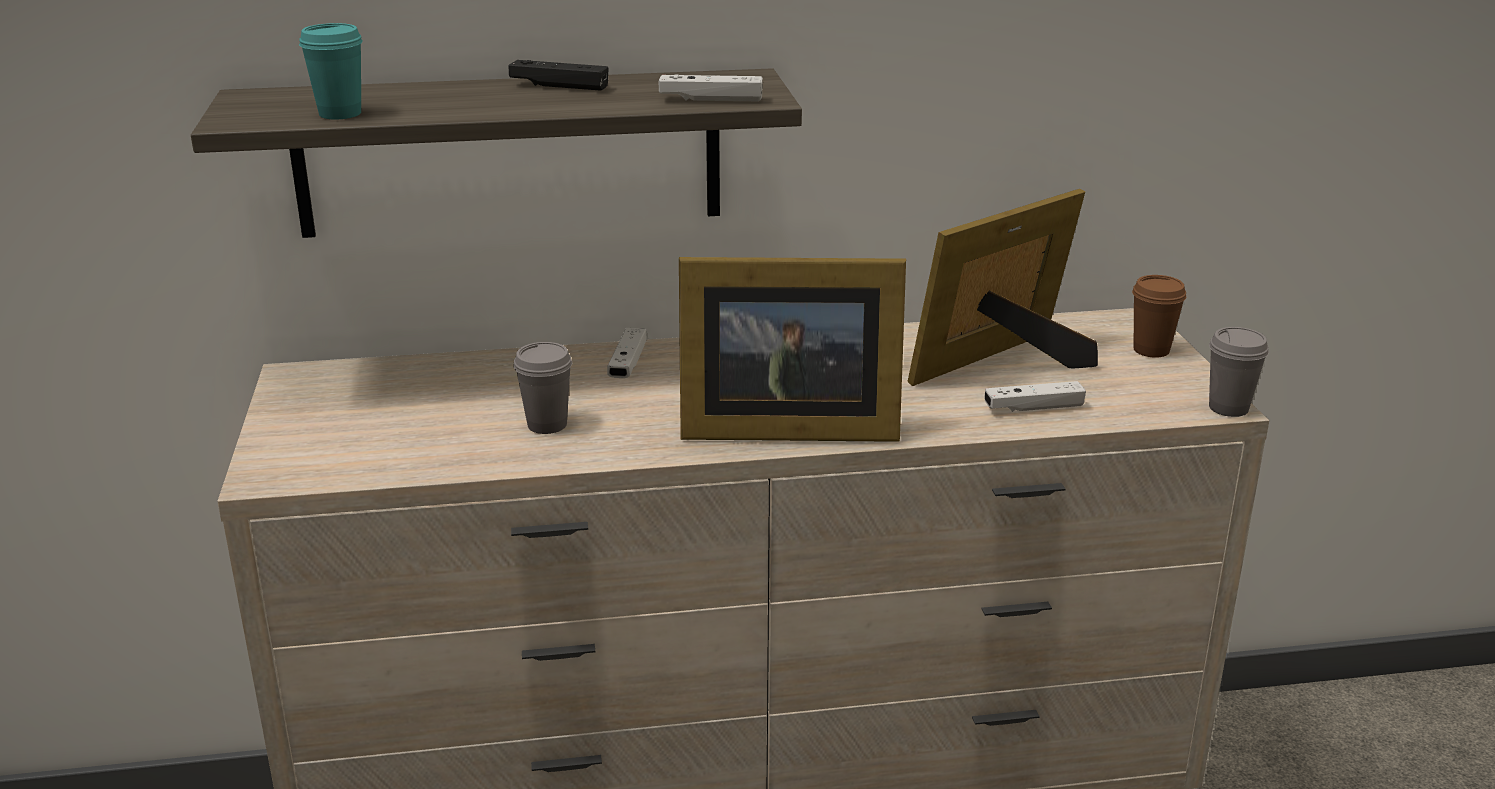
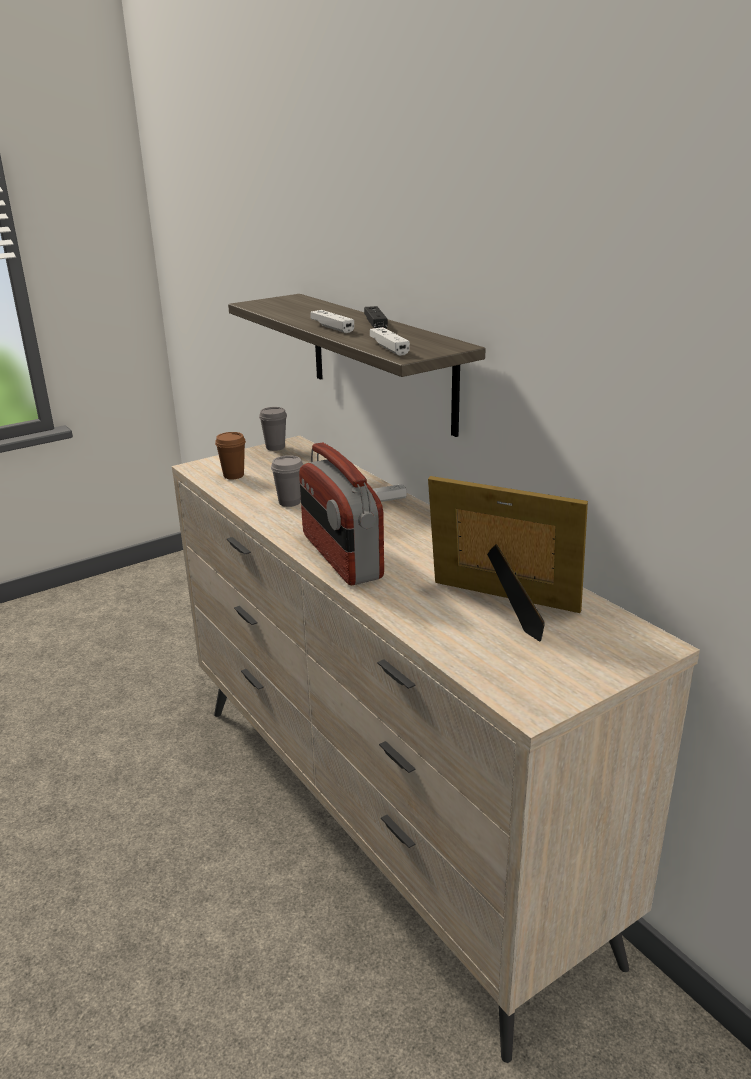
camera: 65 degrees right, 0 degrees up
(340, 114) = (279, 310): turquoise cup -> none
(782, 426) = (340, 557): picture frame -> radio
(1033, 407) = (445, 629): white game controller -> white game controller (332, 328)
(1151, 350) = (604, 661): brown cup -> brown cup (233, 475)
(1228, 408) = (530, 713): grey cup -> grey cup (275, 447)

